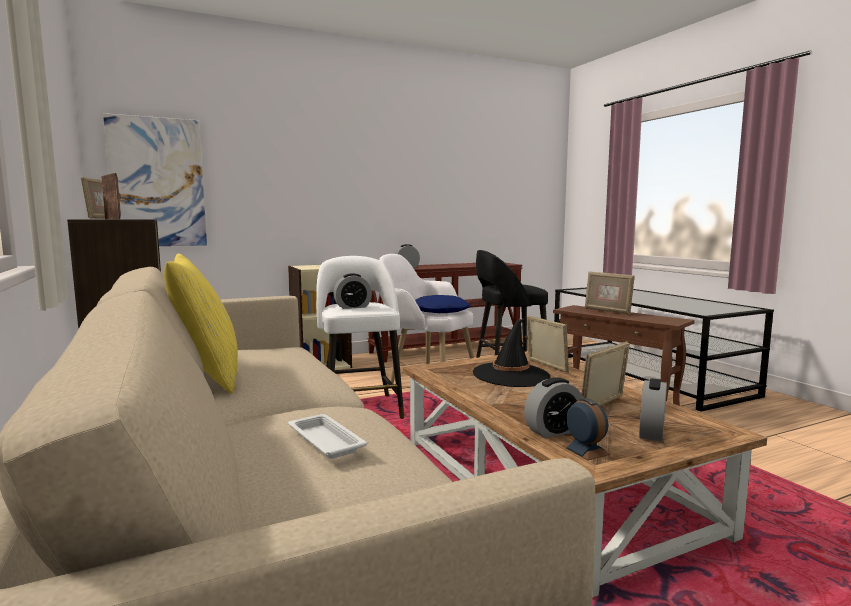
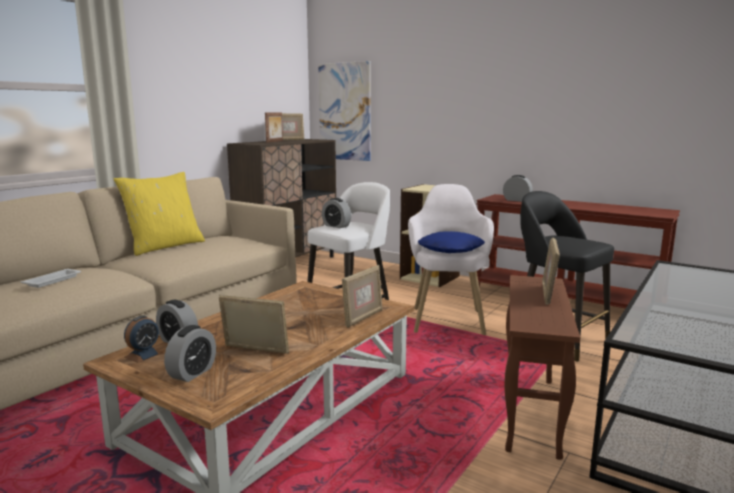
camera: 60 degrees right, 5 degrees up
(511, 375) = (315, 311): black hat -> none
(651, 433) = (192, 373): alarm clock -> alarm clock turned 120 degrees clockwise

